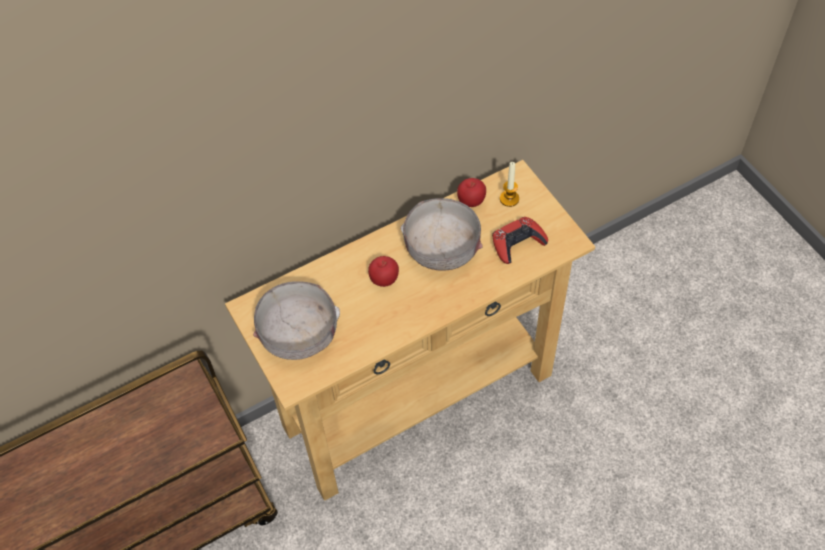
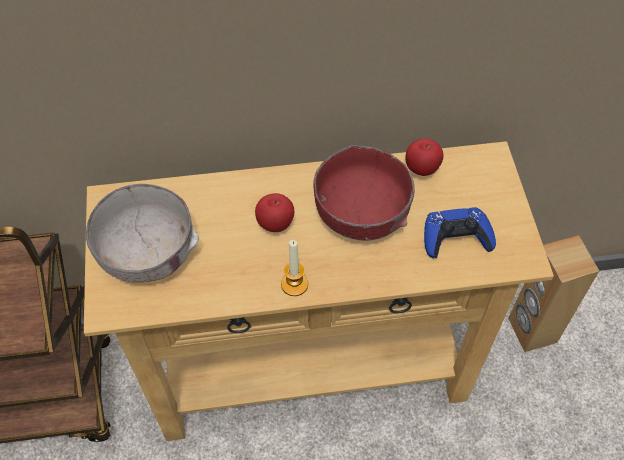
camera: 20 degrees right, 0 degrees up
(442, 249) = (361, 212): grey bowl -> red bowl
(509, 199) = (469, 181): candle -> candle (294, 284)
(517, 243) = (456, 237): red game controller -> blue game controller
(579, 301) = (531, 330): none -> brown speaker

